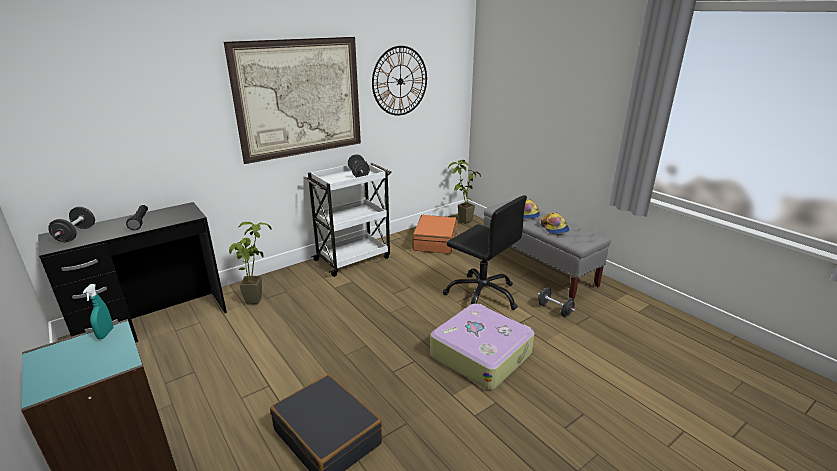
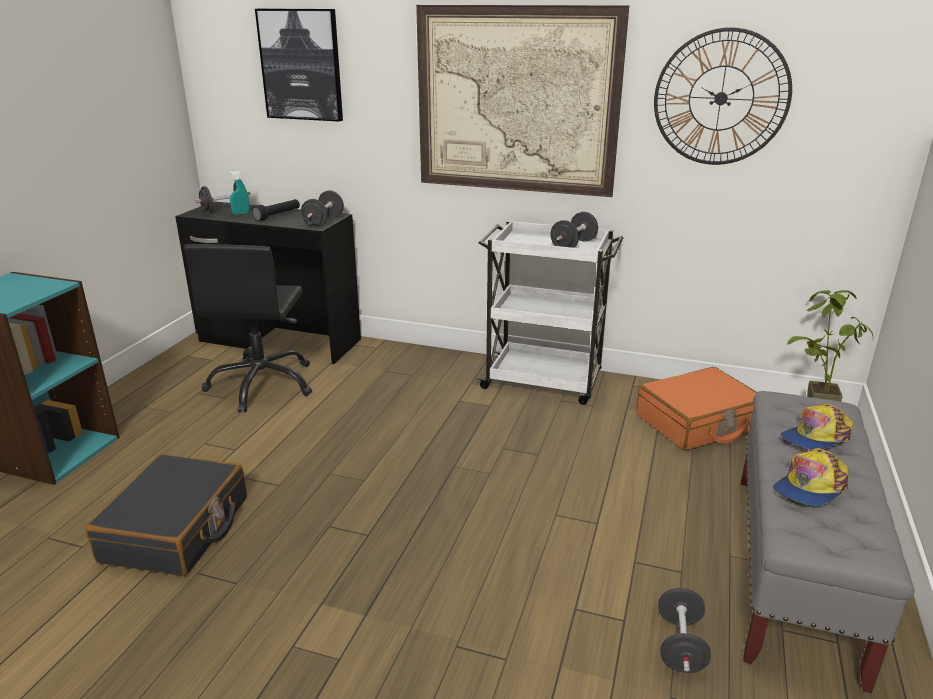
camera: 55 degrees right, 0 degrees up
(105, 334) = (51, 283): turquoise spray bottle -> turquoise spray bottle (241, 213)
(122, 95) = (301, 65): none -> picture
(189, 212) = (323, 221): none -> black dumbbell
(257, 297) = (380, 366): potted plant -> none
(481, 354) = (444, 595): suitcase -> none
(482, 295) = (608, 533): black office chair -> black office chair (262, 384)

